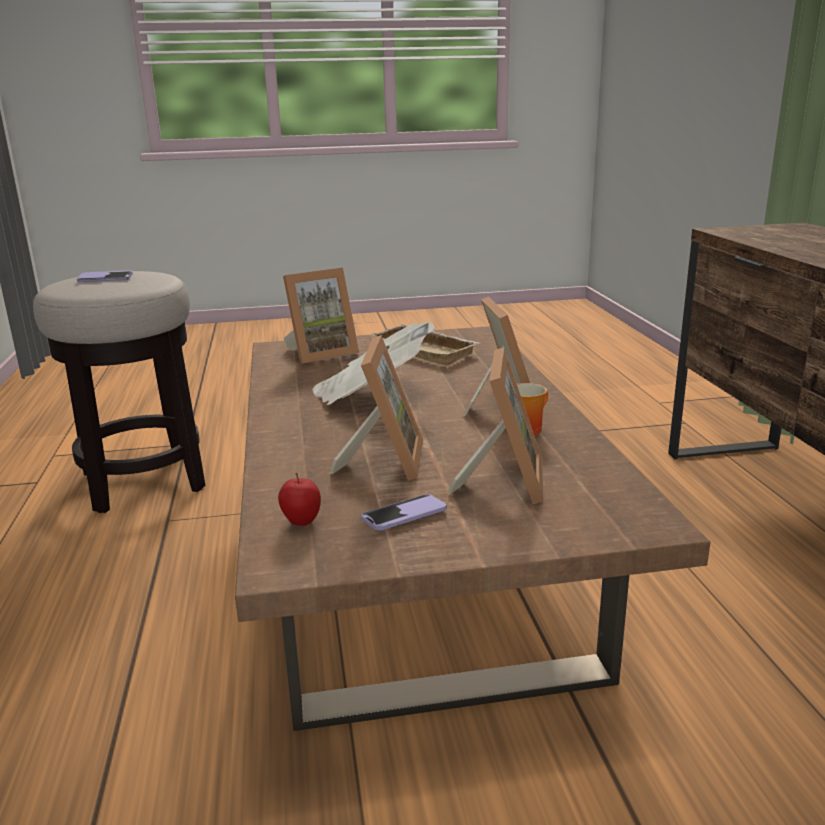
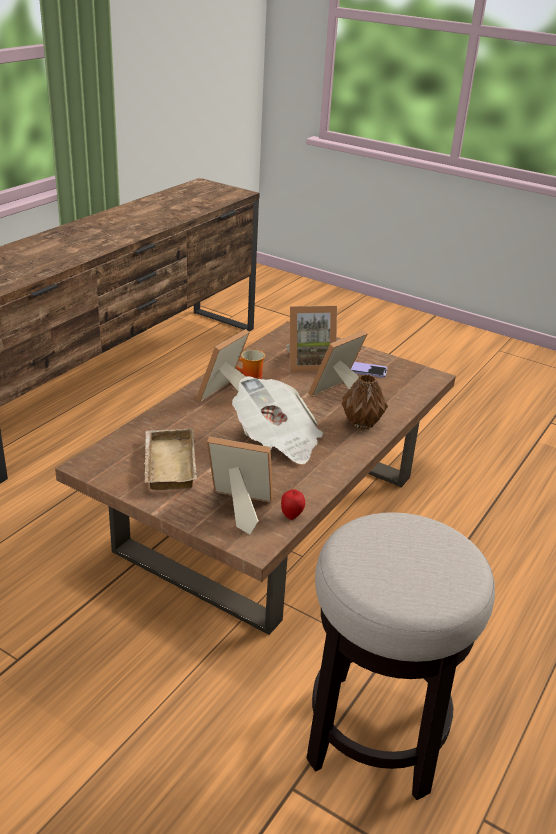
camera: 140 degrees left, 10 degrees up
(105, 278) = (411, 562): phone -> none
(301, 523) = (409, 386): apple -> apple (292, 515)
(304, 444) = (362, 423): none -> brown vase
(503, 480) = (309, 364): picture frame -> picture frame turned 150 degrees counterclockwise

